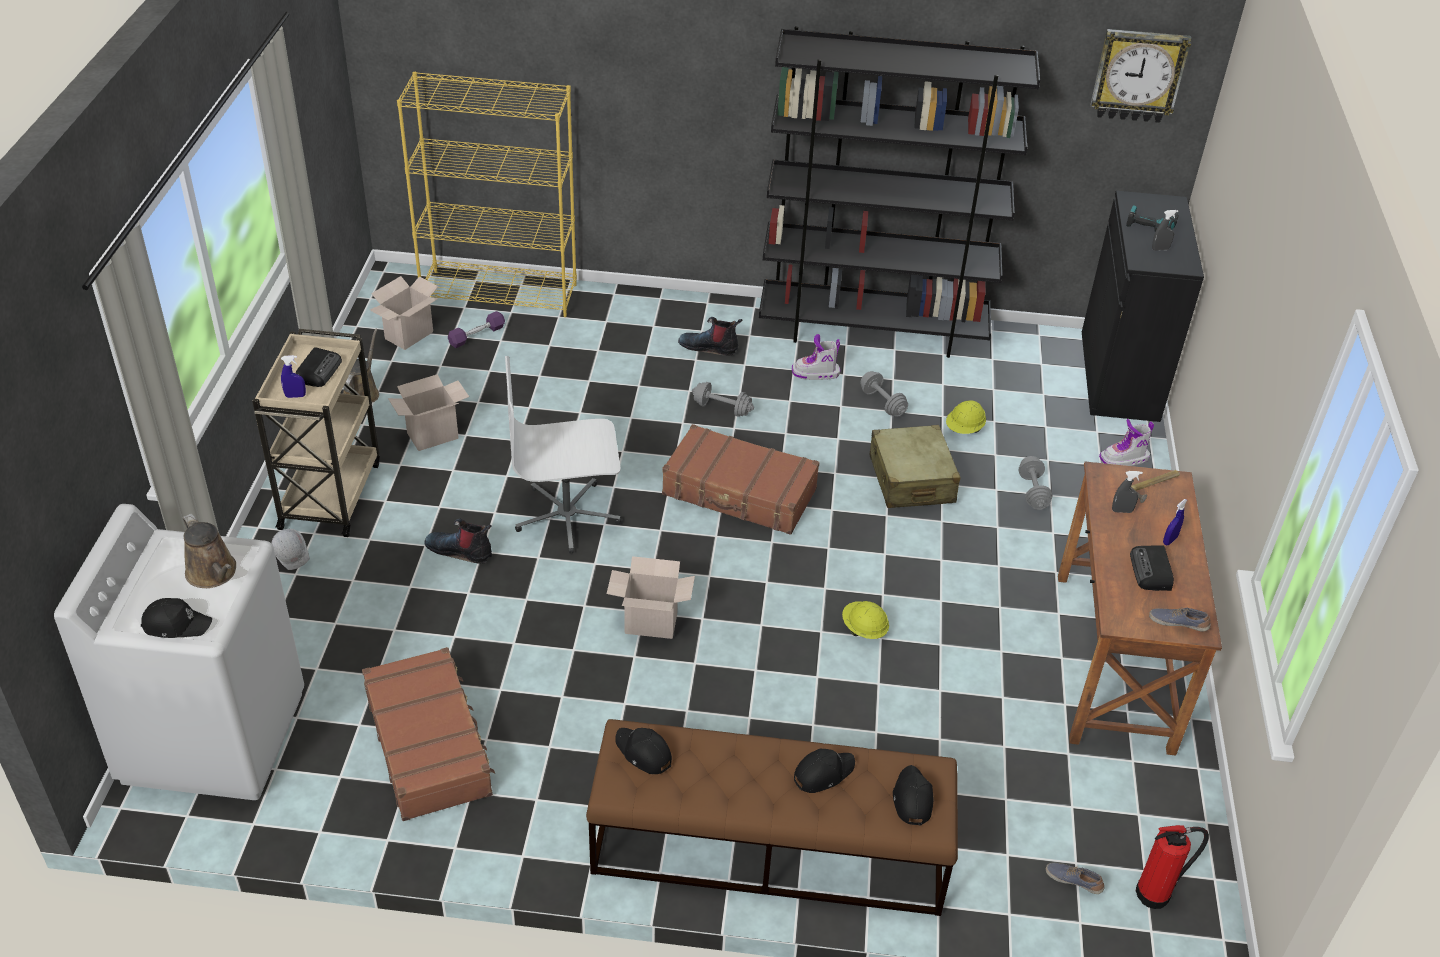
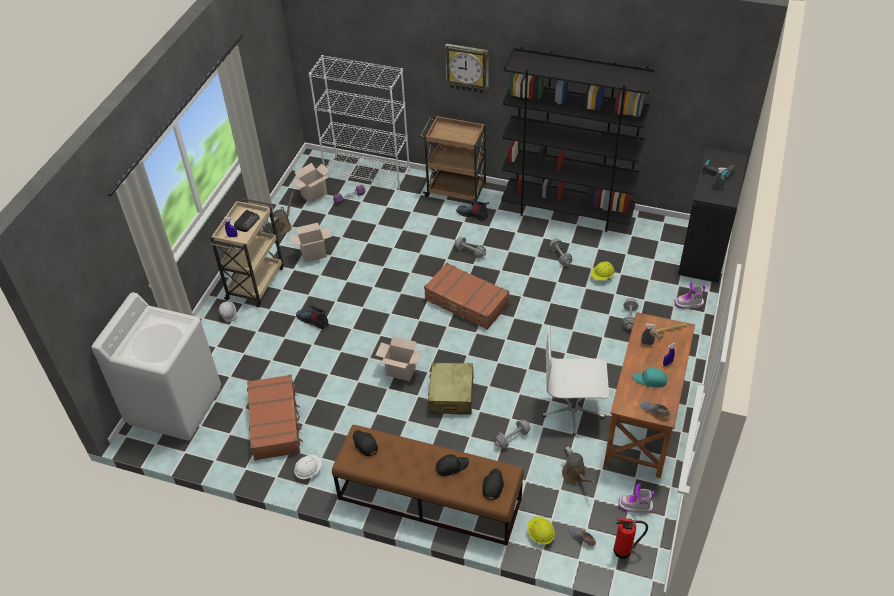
camera: 15 degrees right, 5 degrees up
(176, 624) = (147, 356): black cap -> none
(213, 573) = (169, 332): brown watering can -> brown watering can (575, 475)
(500, 293) = (367, 173): yellow bookcase -> white bookcase
(518, 827) = (308, 471): none -> white hard hat
(567, 516) = (372, 307): white office chair -> white office chair (573, 410)
(670, 311) = (456, 191): none -> brown cart
(816, 373) = (527, 235): boot -> boot (635, 506)
(863, 629) = (511, 387): yellow hard hat -> yellow hard hat (540, 534)
(891, 718) = (512, 438): none -> grey dumbbell
(911, 480) = (563, 304): beige suitcase -> beige suitcase (451, 395)
(1138, 75) = (715, 86): wall clock -> wall clock (467, 68)
(1151, 572) = (650, 380): radio -> turquoise cap

